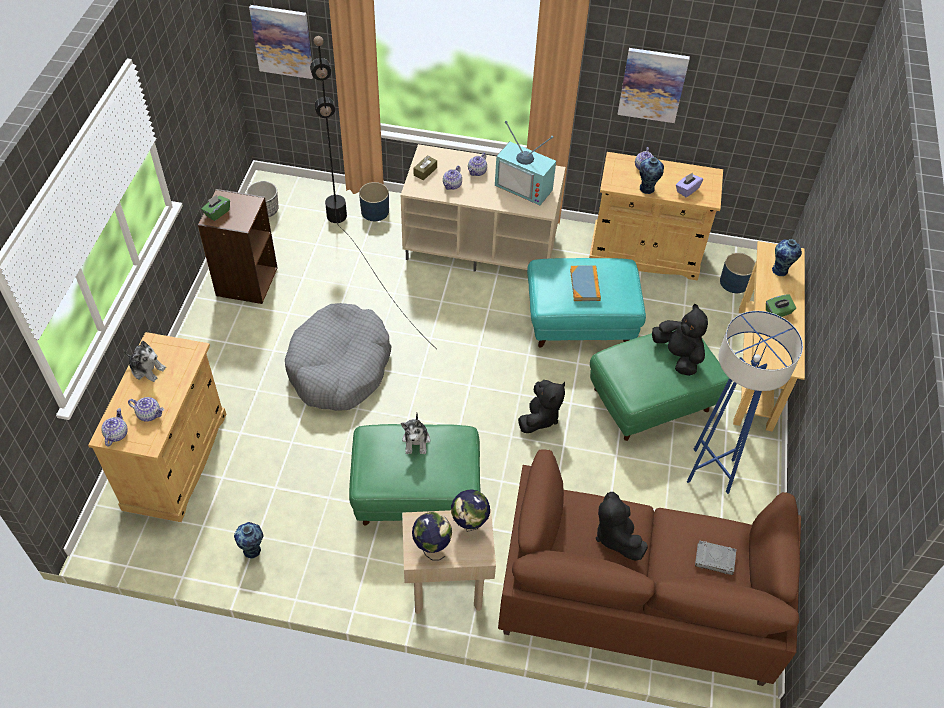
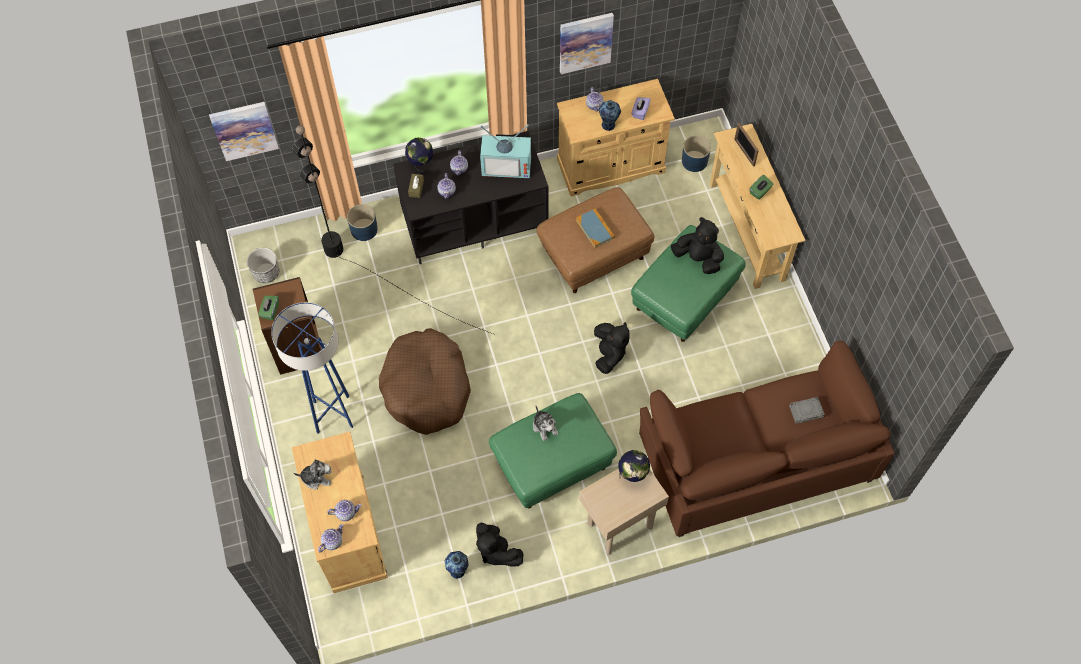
camera: 25 degrees left, 10 degrees up
(116, 434) = (332, 541): teapot -> teapot turned 60 degrees clockwise
(339, 367) = (426, 388): grey dog bed -> brown dog bed
(432, 546) = (616, 505): globe -> globe (421, 164)
(482, 246) = (475, 221): beige tv stand -> black tv stand
(581, 321) = (594, 253): turquoise ottoman -> brown ottoman
(616, 535) = (730, 428): black plush toy -> black plush toy (496, 551)
(711, 471) = (757, 336): blue floor lamp -> blue floor lamp (333, 414)
(780, 270) = (744, 152): vase -> picture frame

